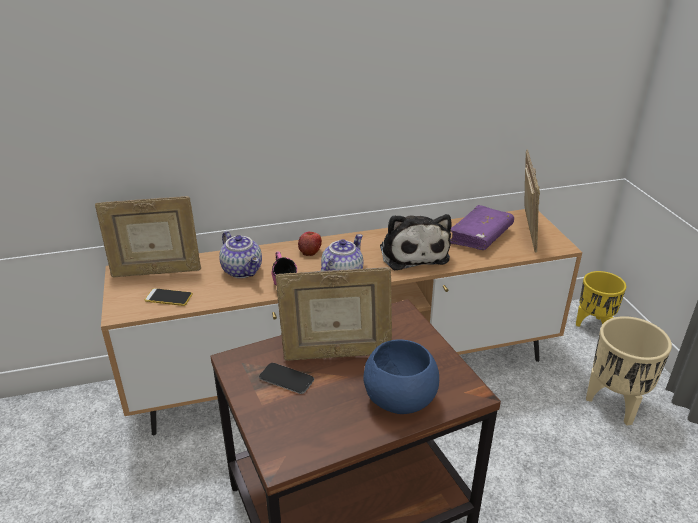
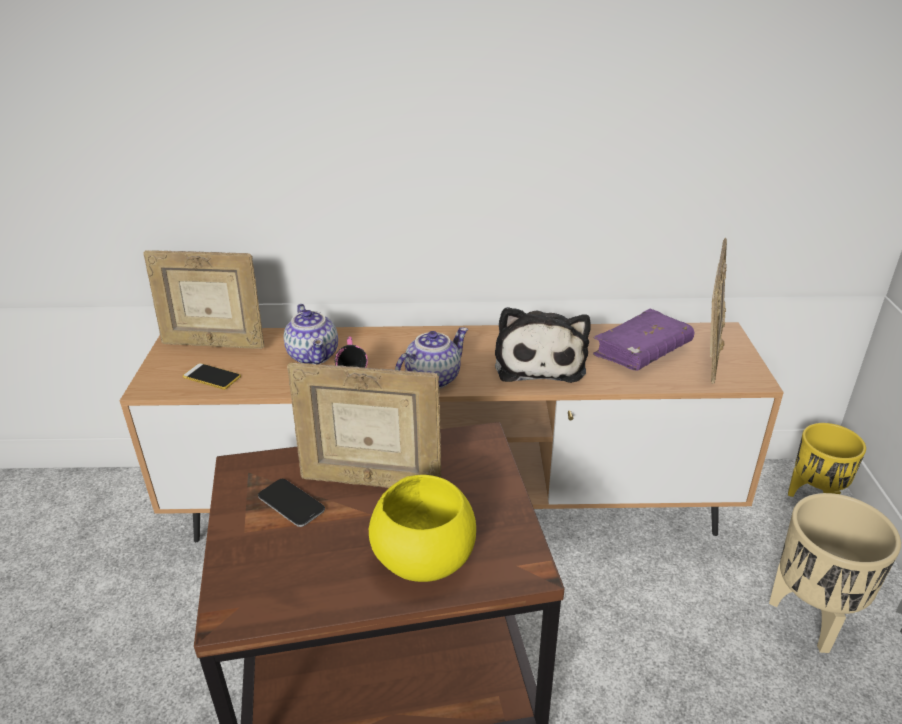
camera: 15 degrees right, 0 degrees up
(310, 251) = (407, 342): apple -> none
(400, 397) = (425, 556): blue bowl -> yellow bowl

